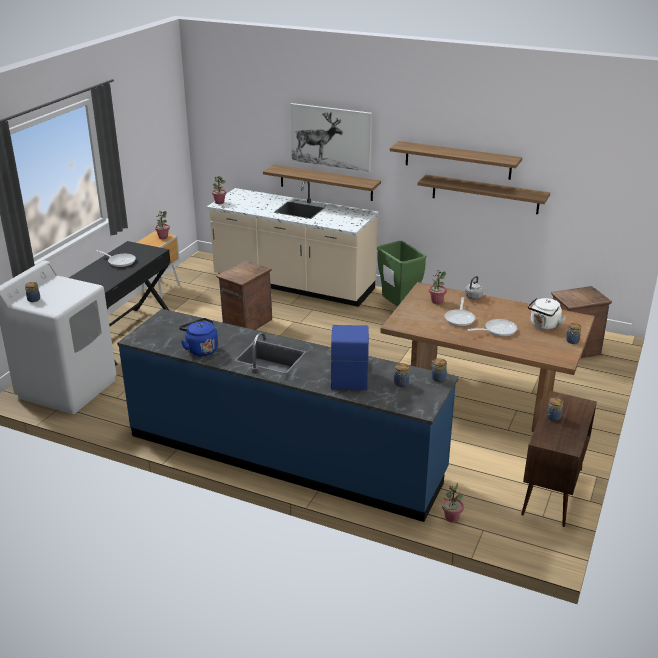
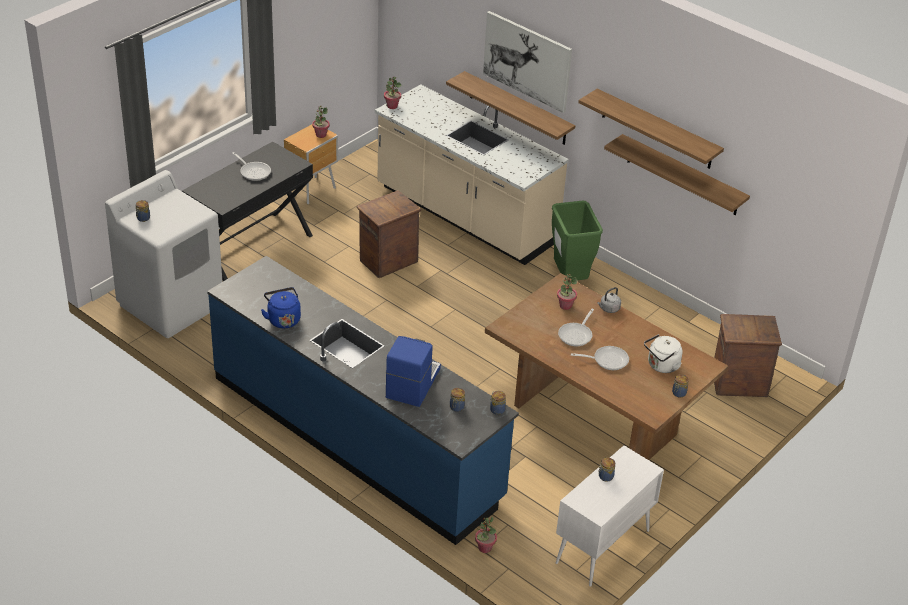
camera: 15 degrees right, 10 degrees up
(552, 492) = (602, 547): brown cabinet -> white cabinet

